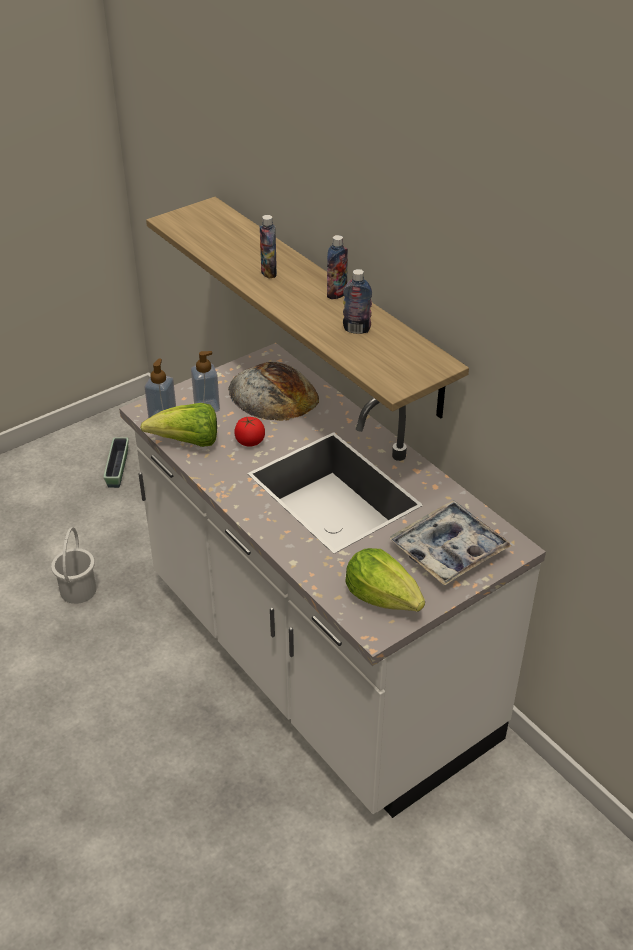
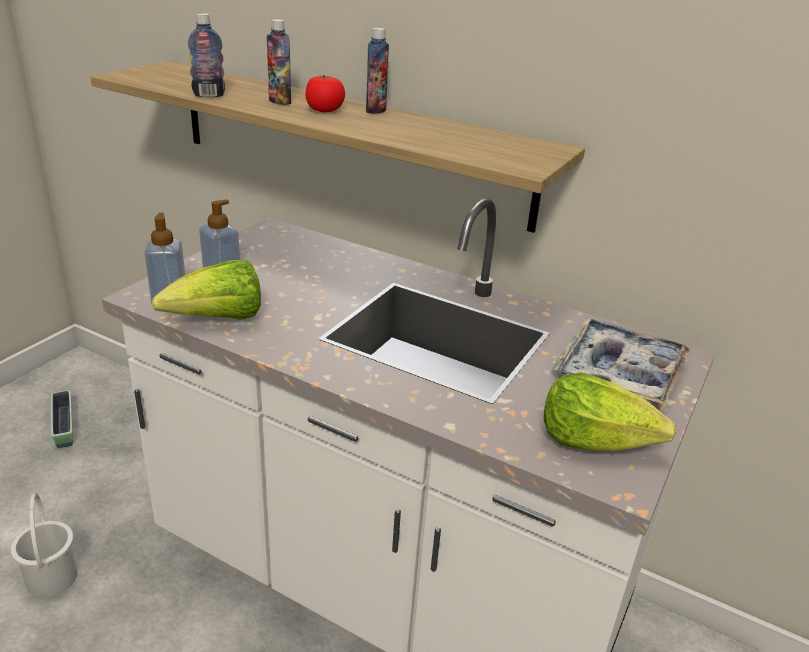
camera: 25 degrees left, 10 degrees down
(250, 441) = (299, 306): tomato -> tomato (324, 110)
(273, 394) = (297, 259): bread -> none
(356, 329) = (428, 131): bottle -> bottle (209, 95)

